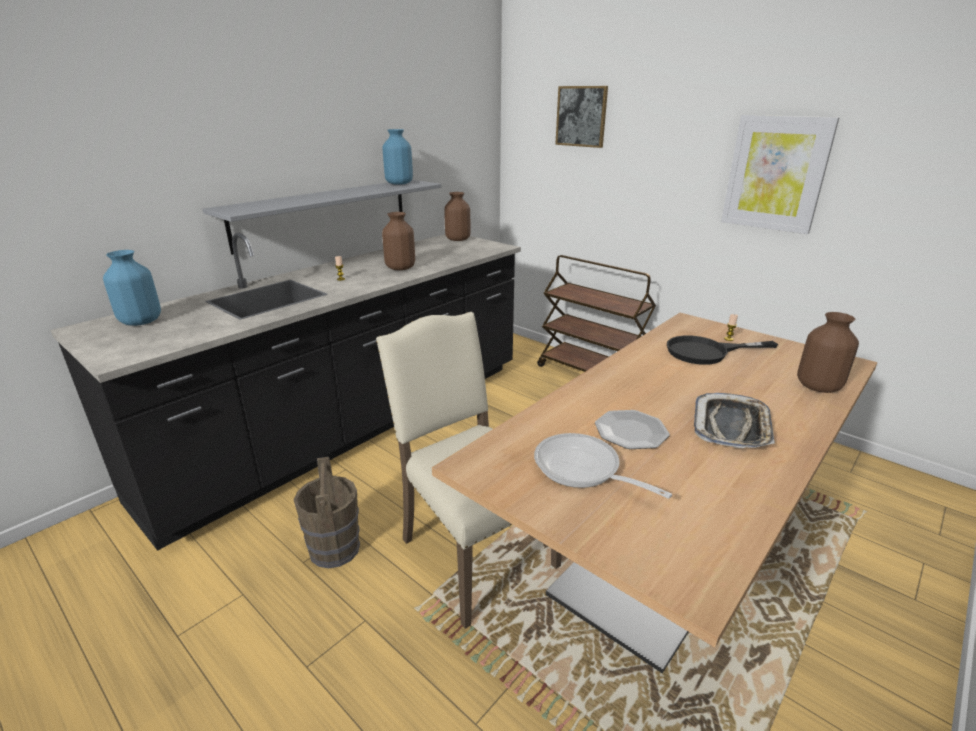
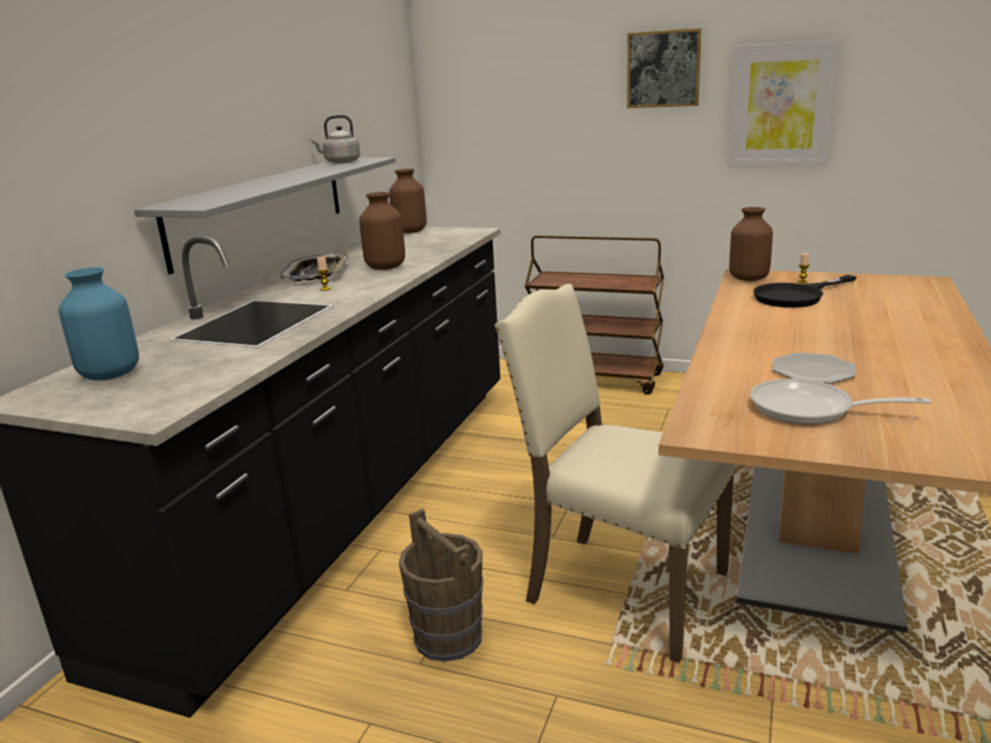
camera: 20 degrees left, 5 degrees down
(398, 183) = (340, 162): blue vase -> grey kettle
(581, 116) = (534, 64): picture -> picture (663, 69)
(731, 427) = (895, 348): tray -> tray (317, 274)
(818, 387) = (927, 304): brown vase -> brown vase (749, 278)

